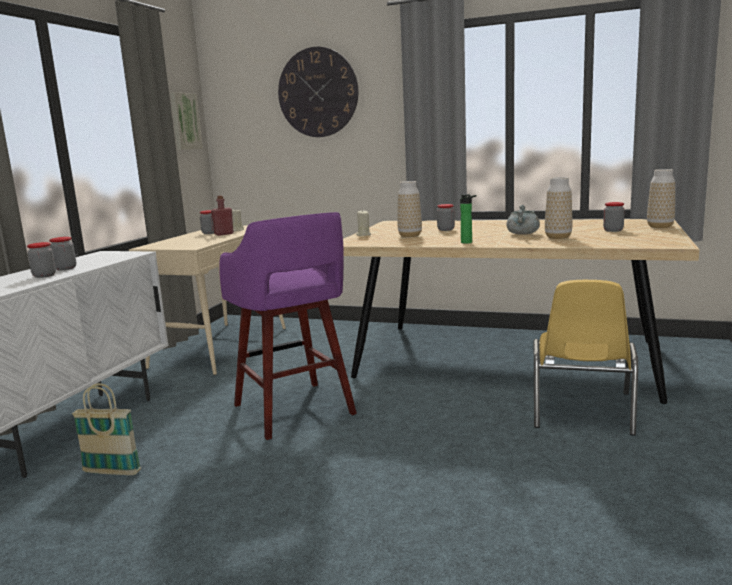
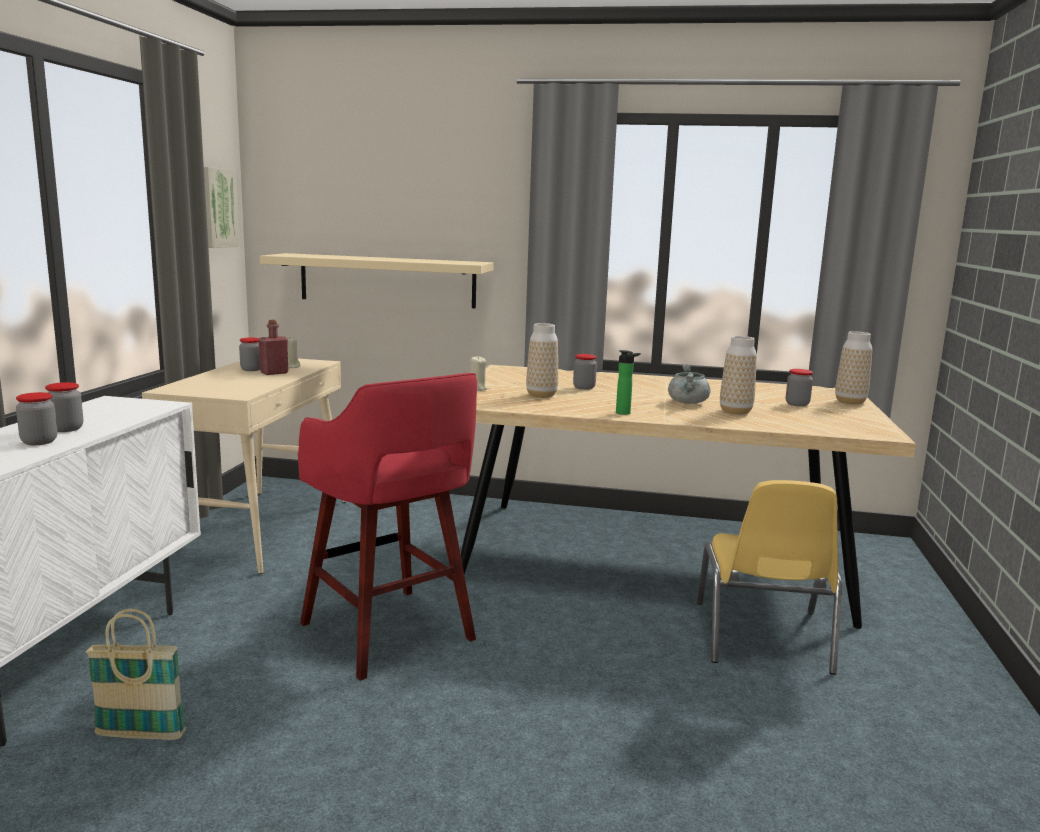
camera: 10 degrees left, 0 degrees up
(295, 411) = (389, 634): purple stool -> red stool
(306, 164) = (387, 280): none -> beige shelf
(318, 92) = (410, 186): wall clock -> none

